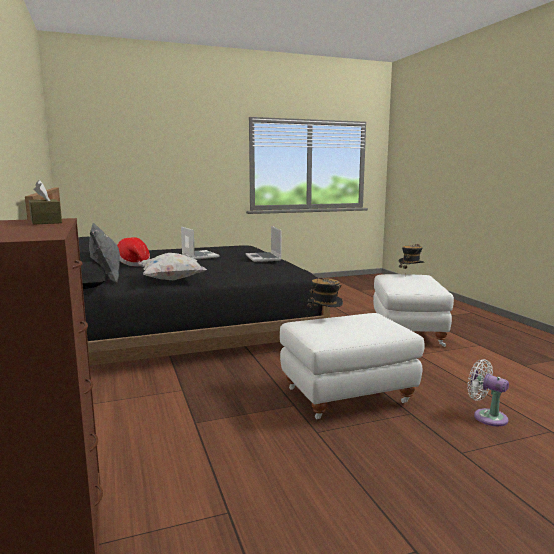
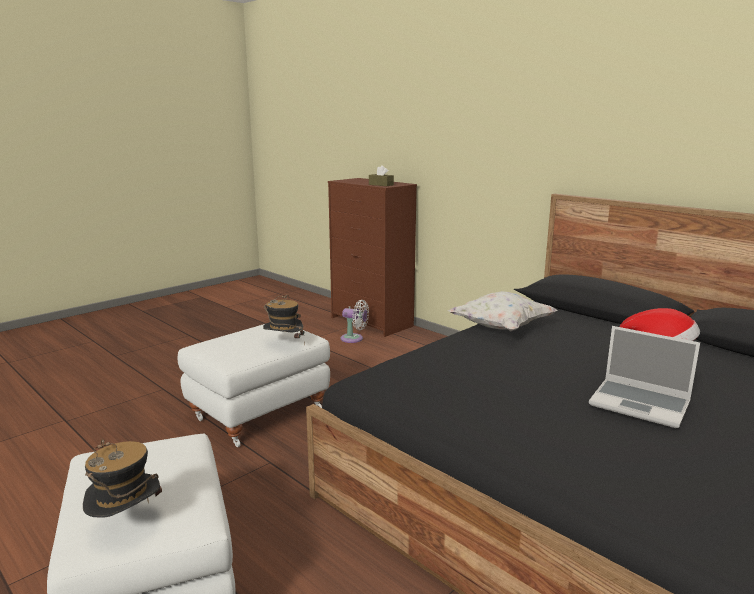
camera: 155 degrees right, 5 degrees up
(106, 279) = (575, 317): grey pillow -> none
(264, 258) = (477, 403): laptop -> none
(486, 416) = (119, 423): white fan -> white fan (354, 339)

